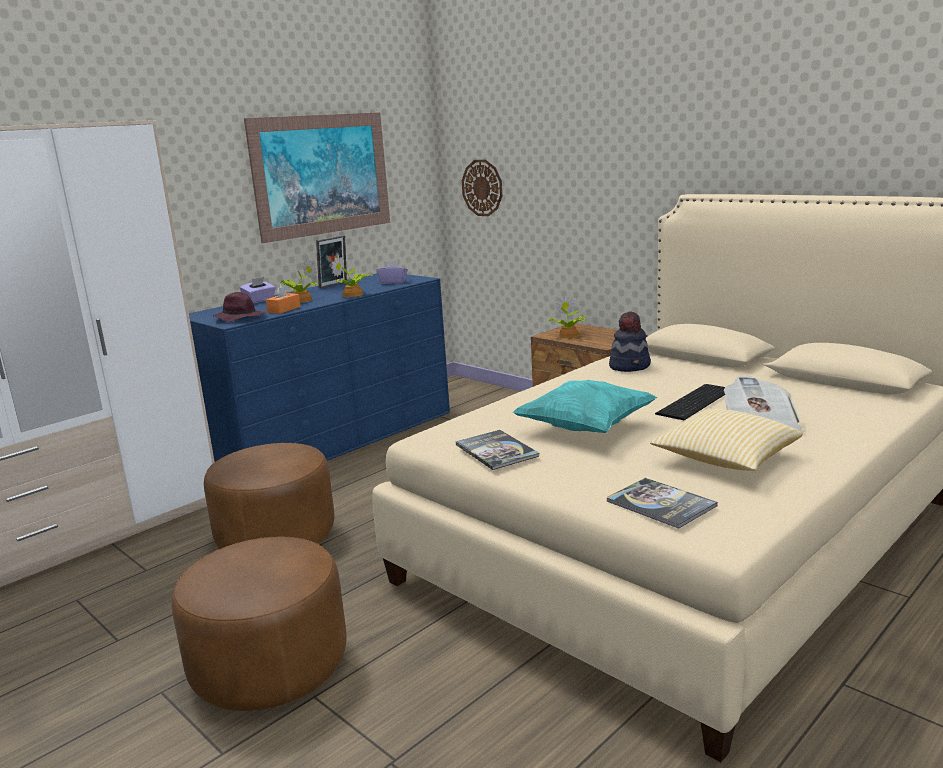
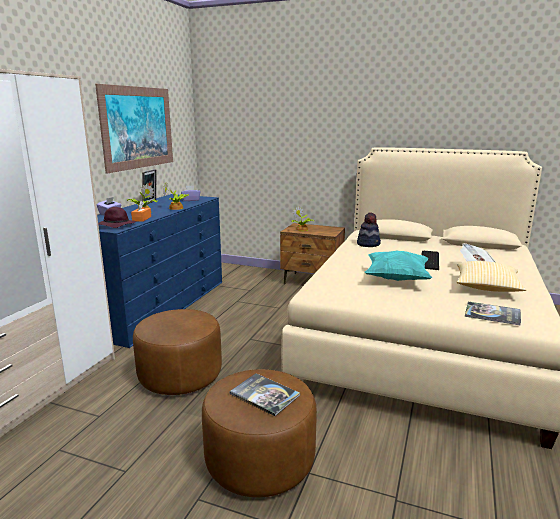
camera: 25 degrees left, 0 degrees up
(482, 188) = (229, 141): wall clock -> none
(496, 451) = (368, 296): book -> book (264, 395)

